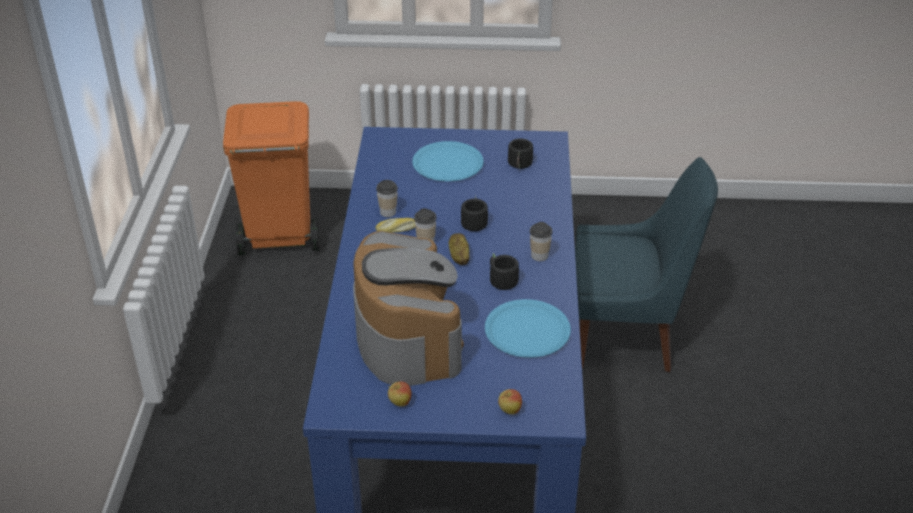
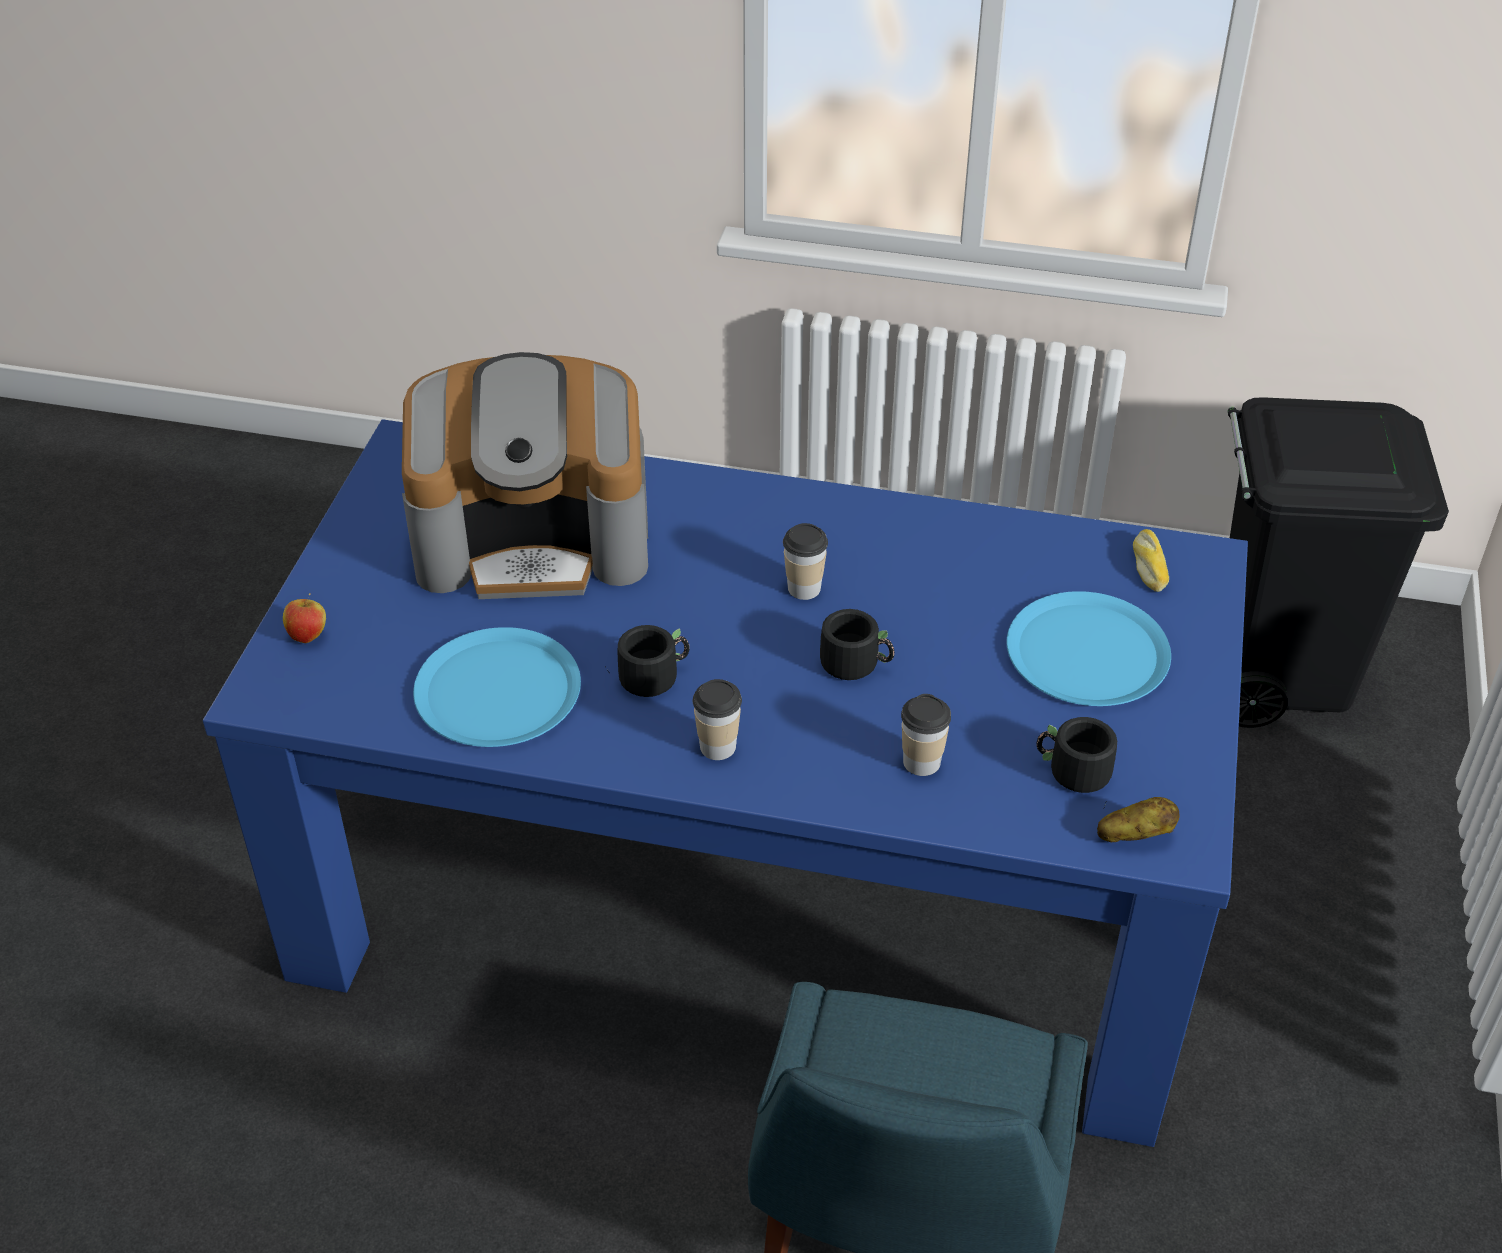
camera: 100 degrees right, 5 degrees up
(279, 238) = (1276, 669): orange trash can -> black trash can
(388, 212) = (914, 547): cup -> cup (921, 762)
(396, 229) = (853, 553): bread -> bread (1147, 566)
(400, 403) = (385, 516): apple -> none
(459, 257) = (745, 627): potato -> potato (1135, 835)

